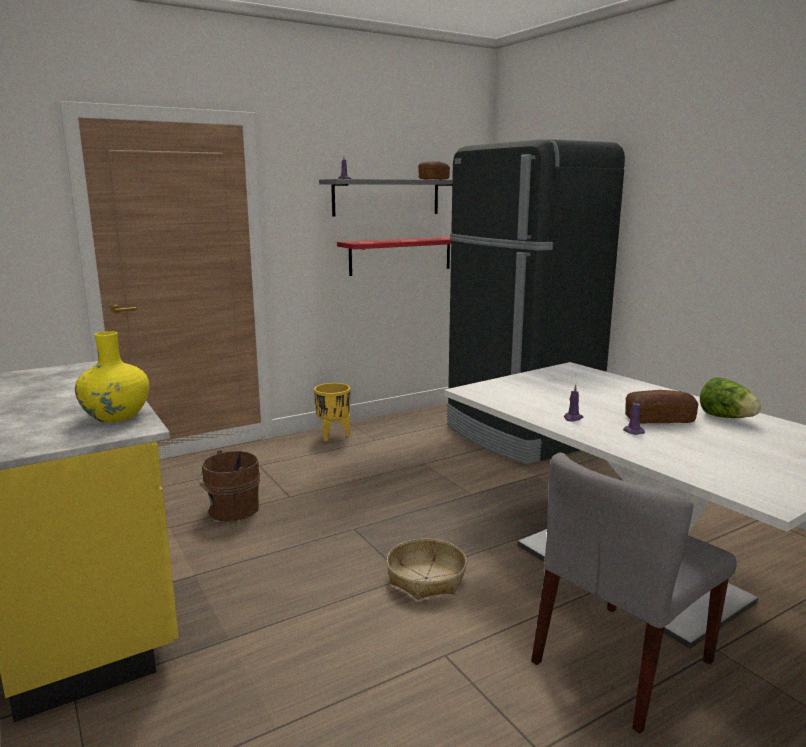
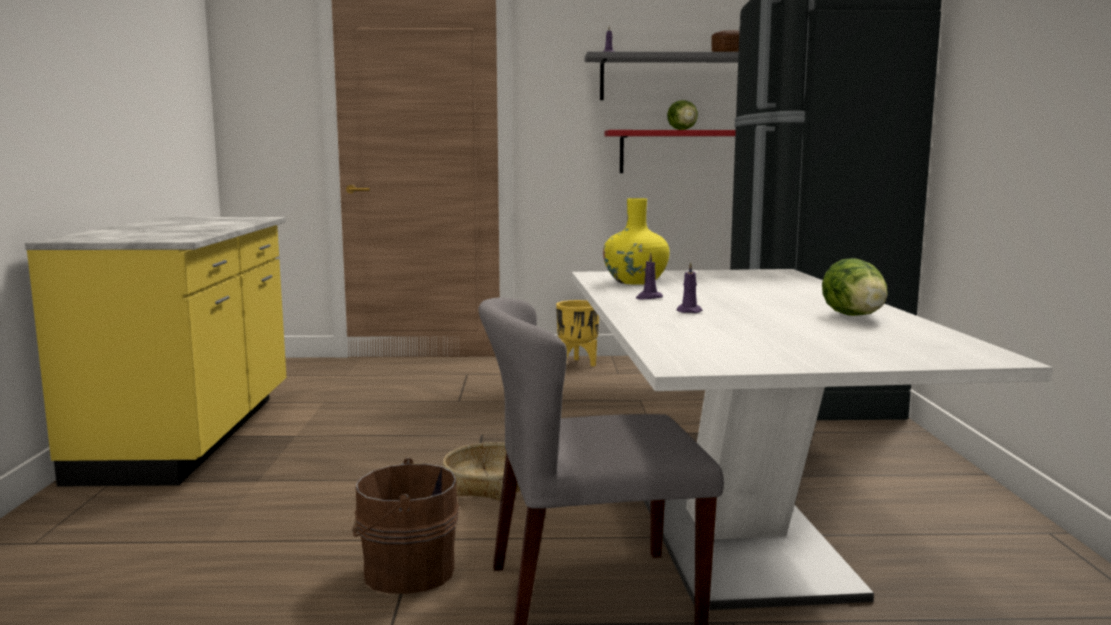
camera: 30 degrees right, 5 degrees down
(116, 416) = (185, 234): yellow vase -> yellow vase (635, 281)
(231, 510) = (392, 400): brown bucket -> brown bucket (404, 571)
(401, 240) = (684, 129): none -> lettuce
(659, 420) = (754, 309): bread -> none

